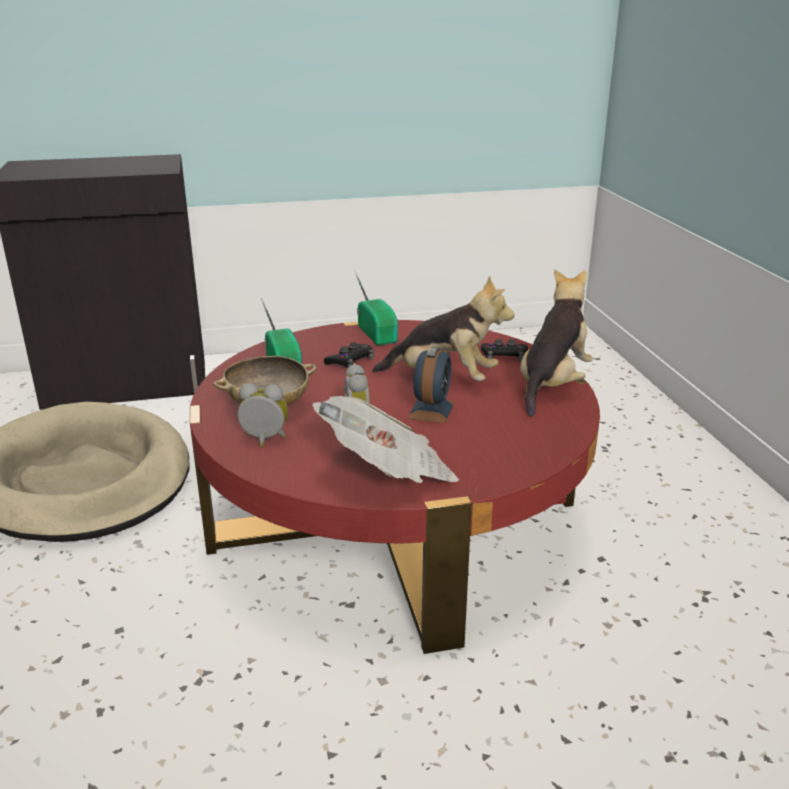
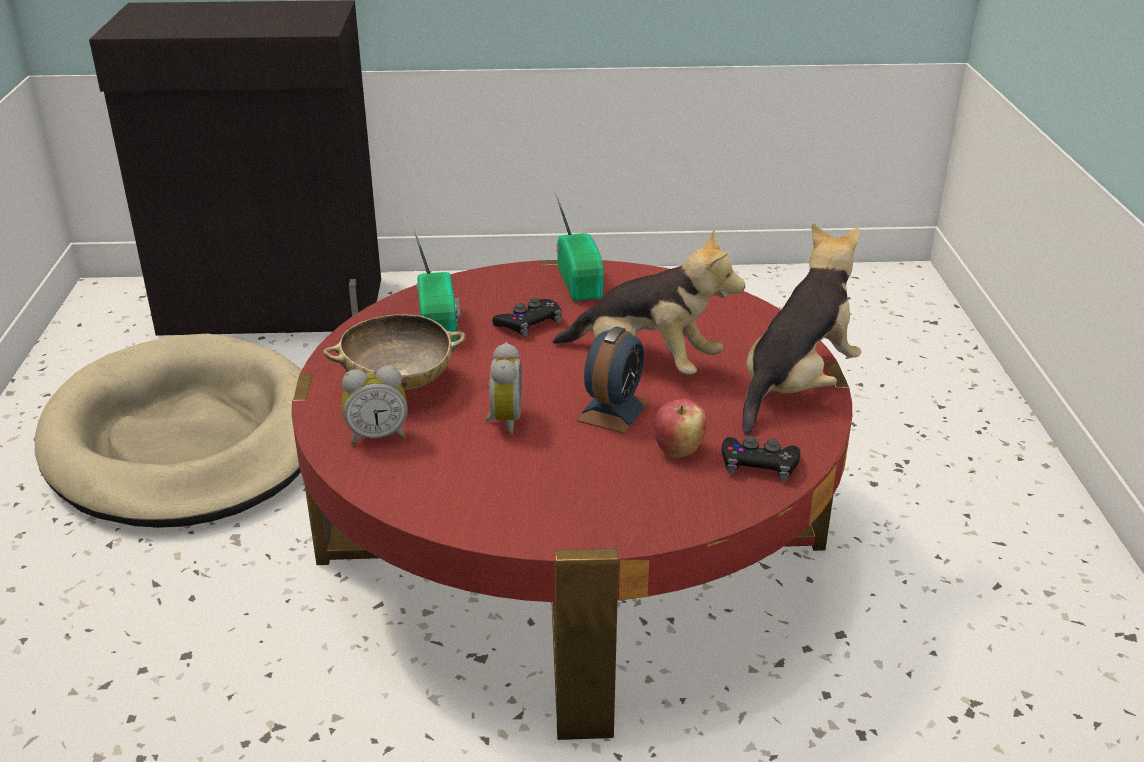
camera: 10 degrees right, 5 degrees up
(264, 440) = (377, 436): alarm clock -> alarm clock turned 150 degrees clockwise
(388, 473) = (522, 502): newspaper -> none
(487, 430) = (678, 450): none -> apple
(504, 356) = (744, 333): black game controller -> black game controller (759, 464)

